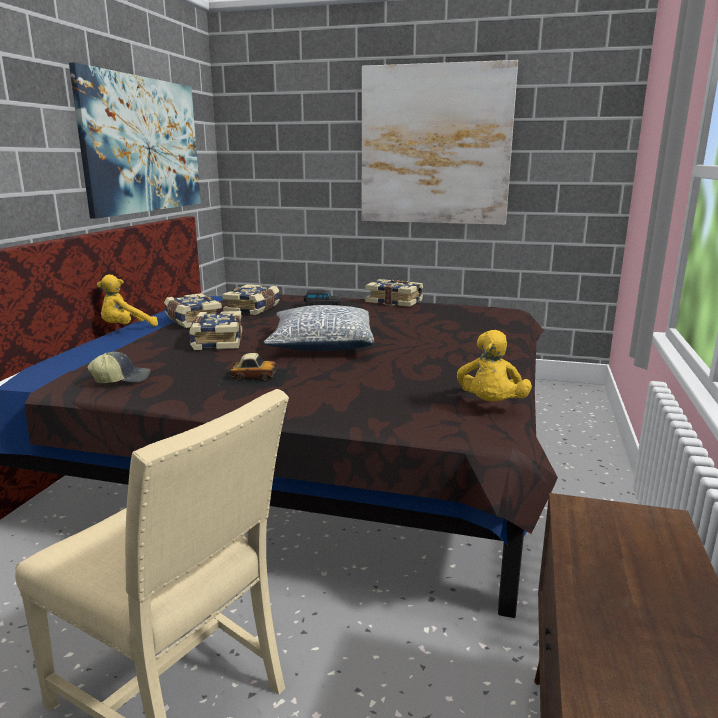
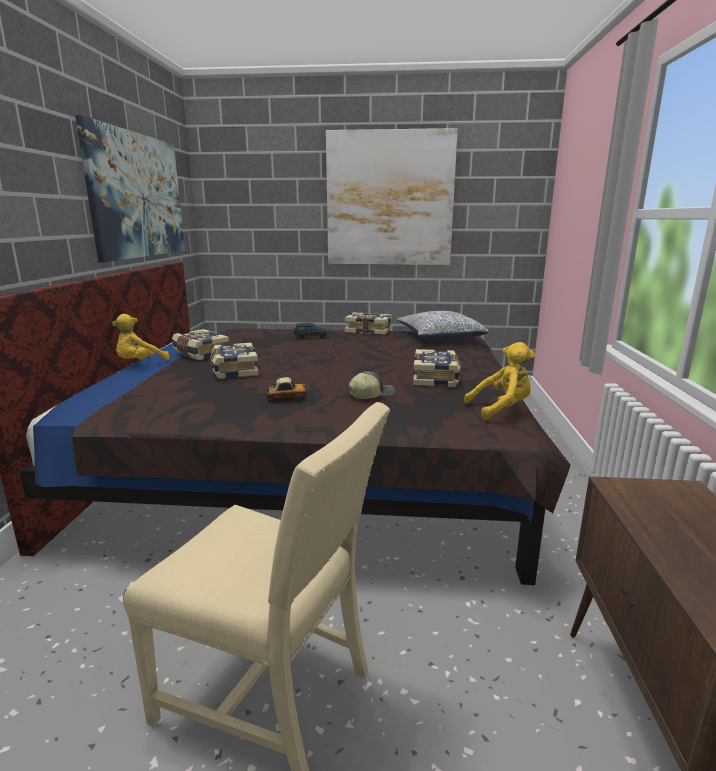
camera: 10 degrees left, 0 degrees up
(122, 379) = (164, 407): cap -> cap (371, 395)
(253, 309) = (250, 342): book -> book (436, 378)
(321, 344) = (329, 368): pillow -> pillow (439, 337)
(490, 405) = (501, 409): yellow plush toy -> yellow plush toy turned 105 degrees counterclockwise

